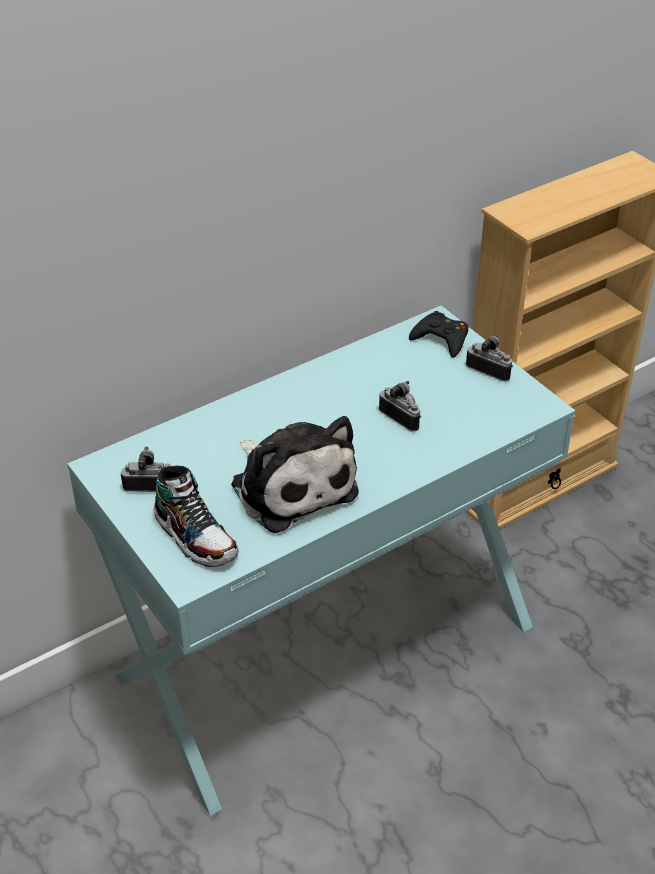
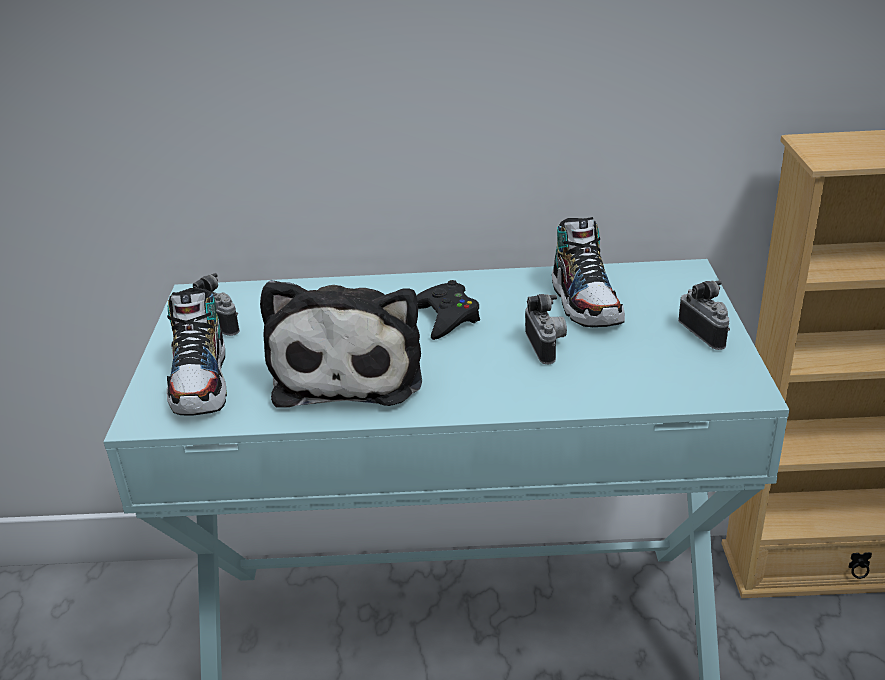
camera: 35 degrees right, 10 degrees down
(395, 371) = (585, 302): none -> shoe
(441, 339) = (674, 288): black game controller -> black game controller (445, 317)

